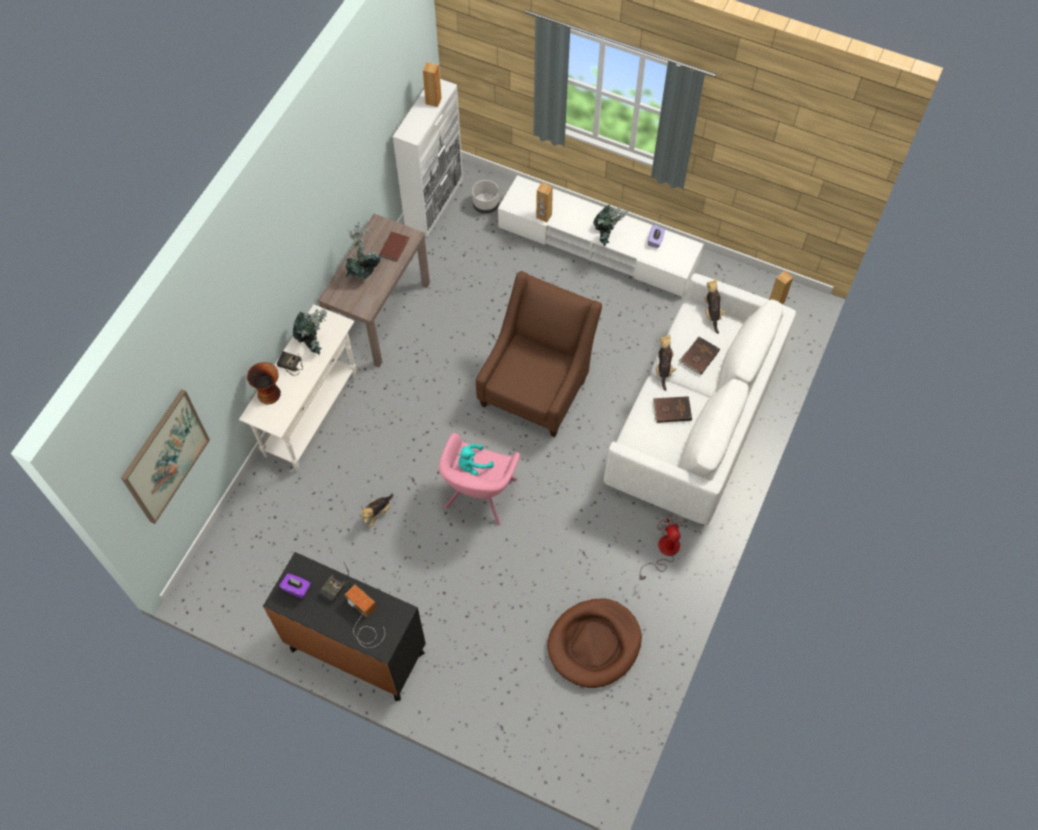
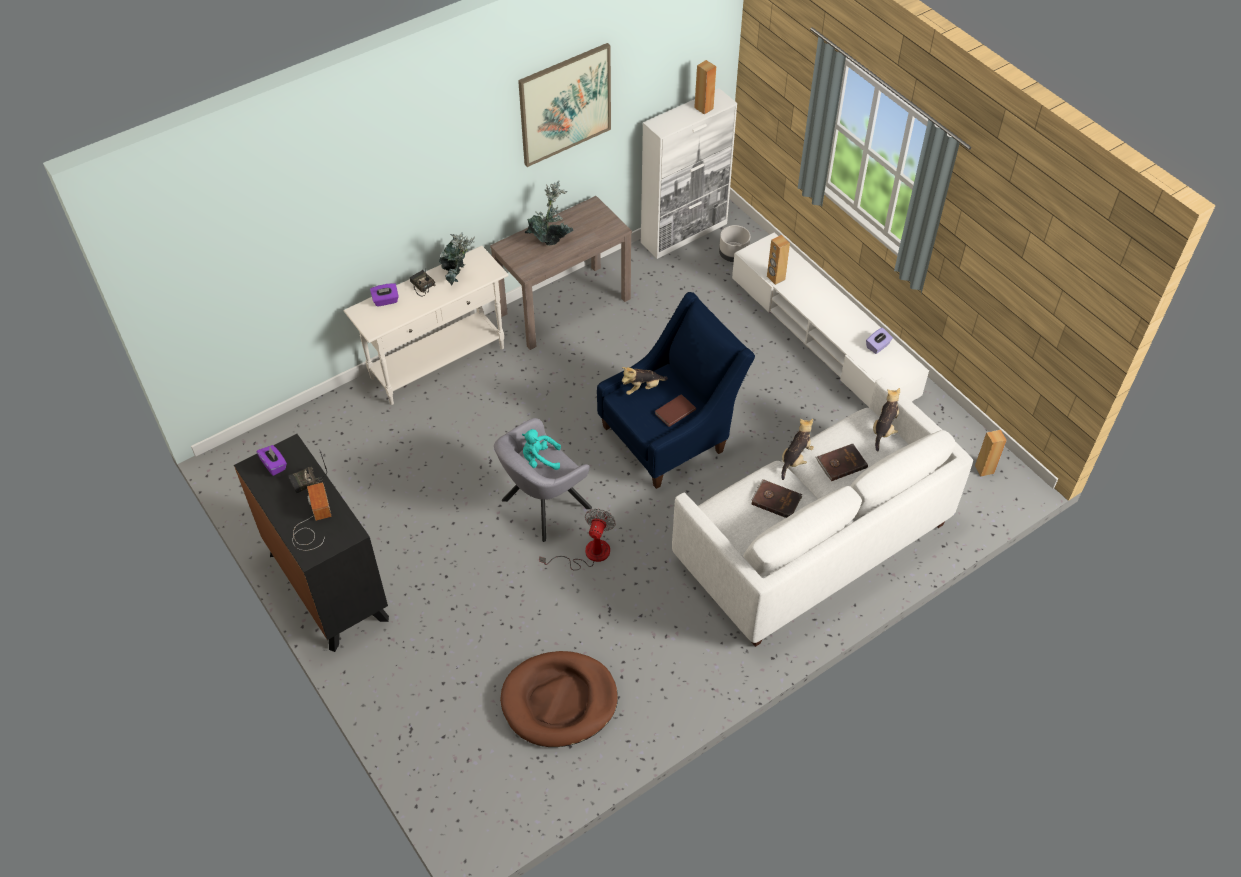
camera: 30 degrees right, 10 degrees down
(165, 456) = (234, 289): picture -> picture (565, 104)
(269, 393) = (386, 301): vase -> purple tissue box
(378, 513) = (436, 475): plush toy -> plush toy (642, 388)
(393, 247) = (592, 230): brown book -> brown book (674, 411)
(478, 496) = (542, 506): pink armchair -> grey armchair
(537, 387) = (671, 435): brown armchair -> blue armchair
(606, 236) = (828, 321): potted plant -> none
(664, 552) = (694, 650): fan -> fan (588, 554)

